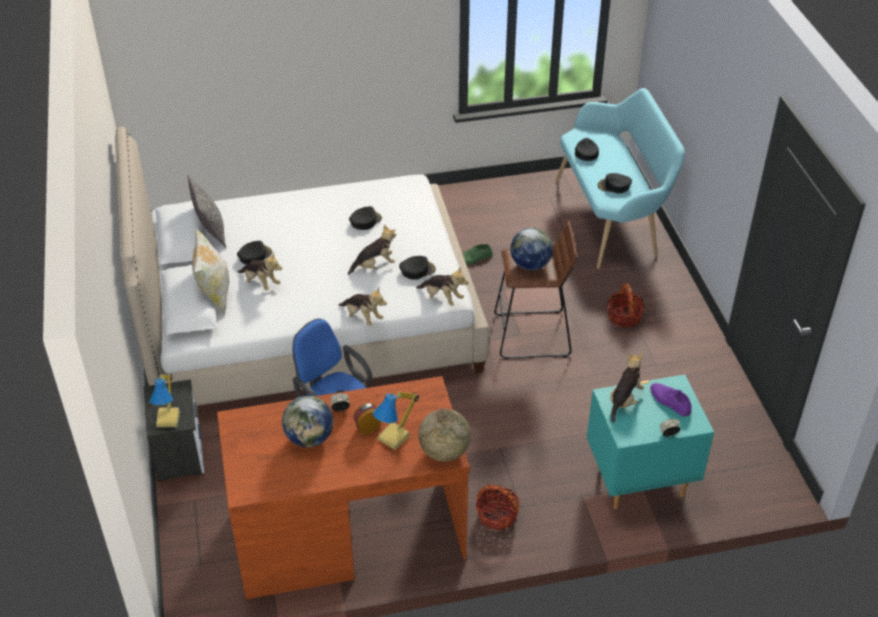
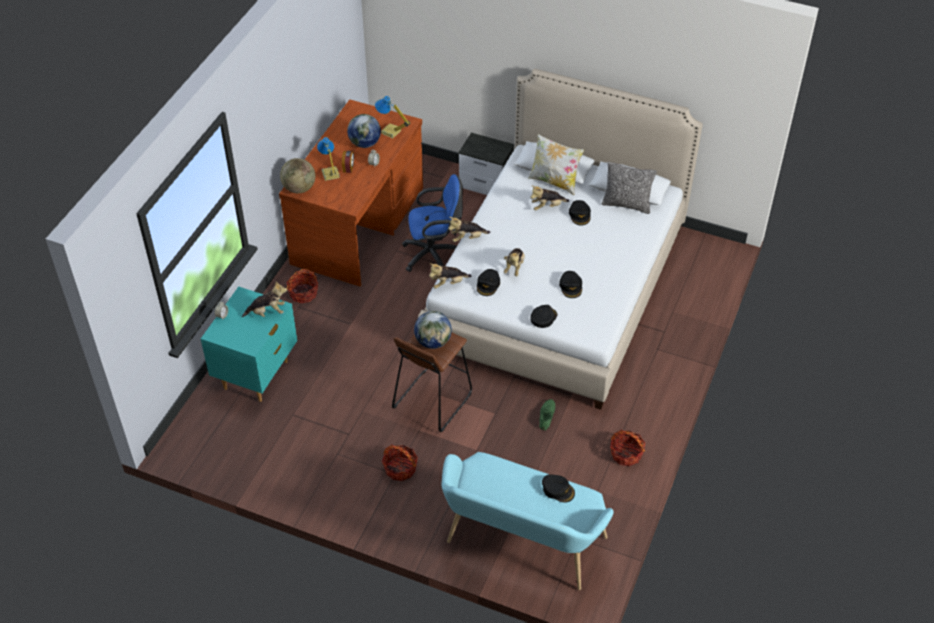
camera: 125 degrees right, 5 degrees up
(169, 419) = (476, 144): table lamp -> table lamp (390, 132)
(467, 201) = (626, 454): none -> basket
(614, 186) = (495, 478): black cap -> black cap (543, 318)
(624, 400) = (267, 312): plush toy -> plush toy turned 75 degrees counterclockwise
(669, 401) = (243, 333): purple shoe -> none

